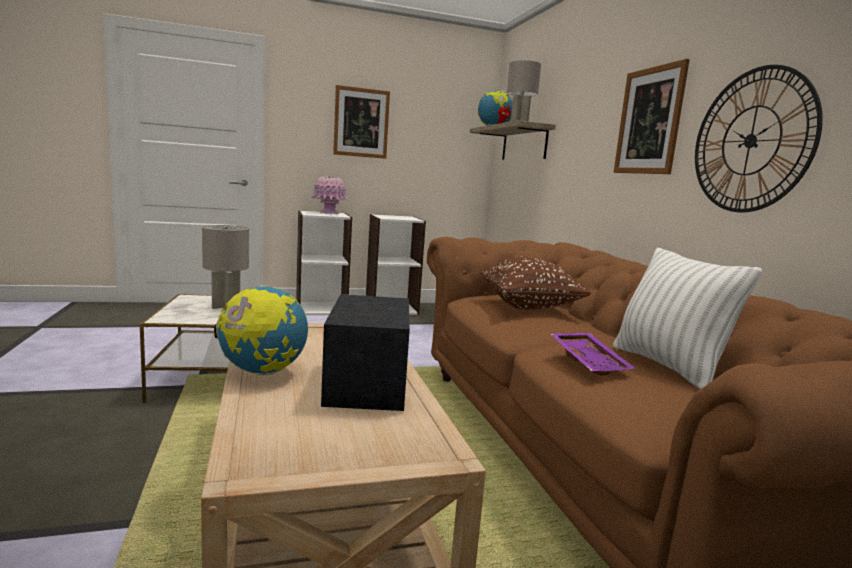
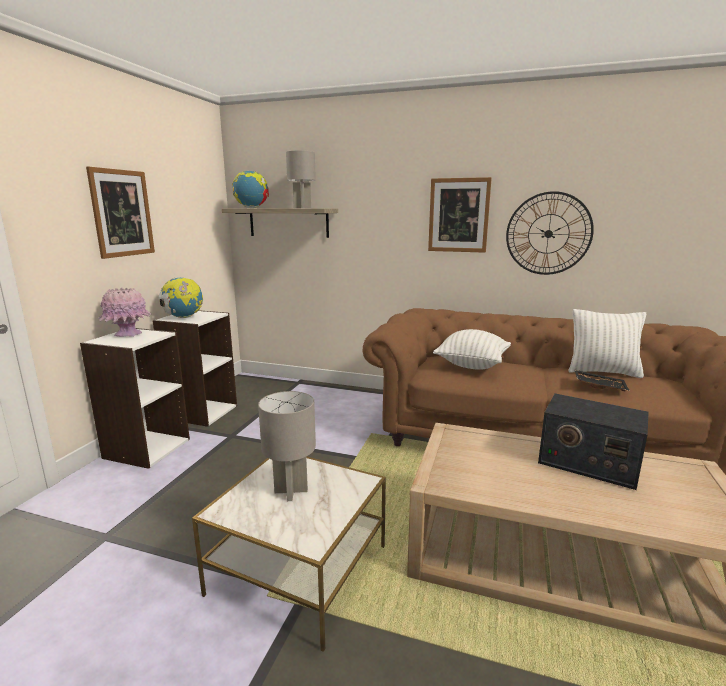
camera: 55 degrees left, 5 degrees up
(262, 372) = (564, 501): globe -> globe (183, 317)
(528, 306) = (472, 365): brown pillow -> white pillow
(590, 362) = (599, 386): purple tray -> black tray

